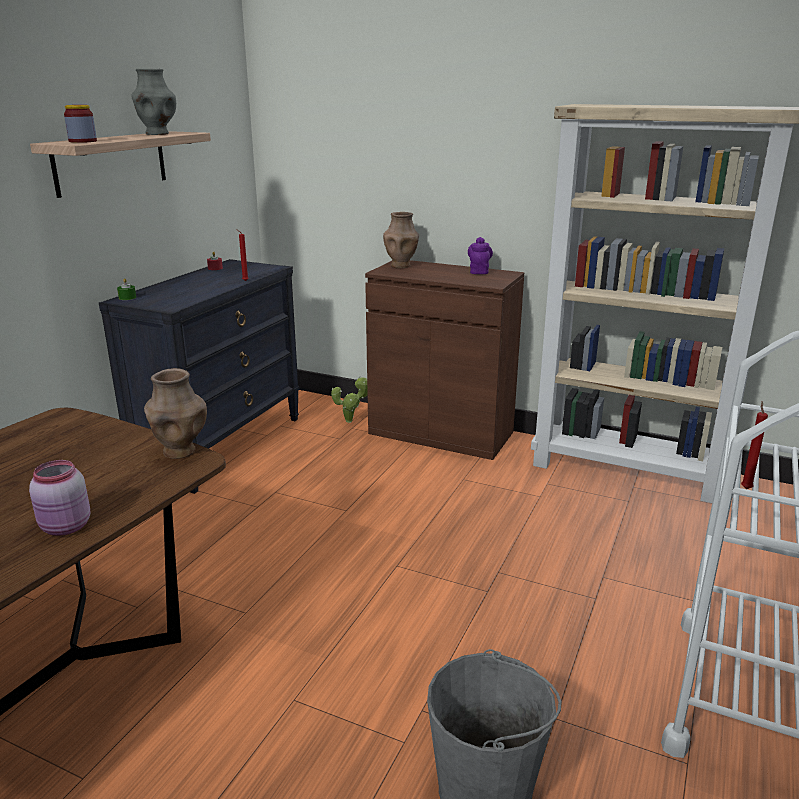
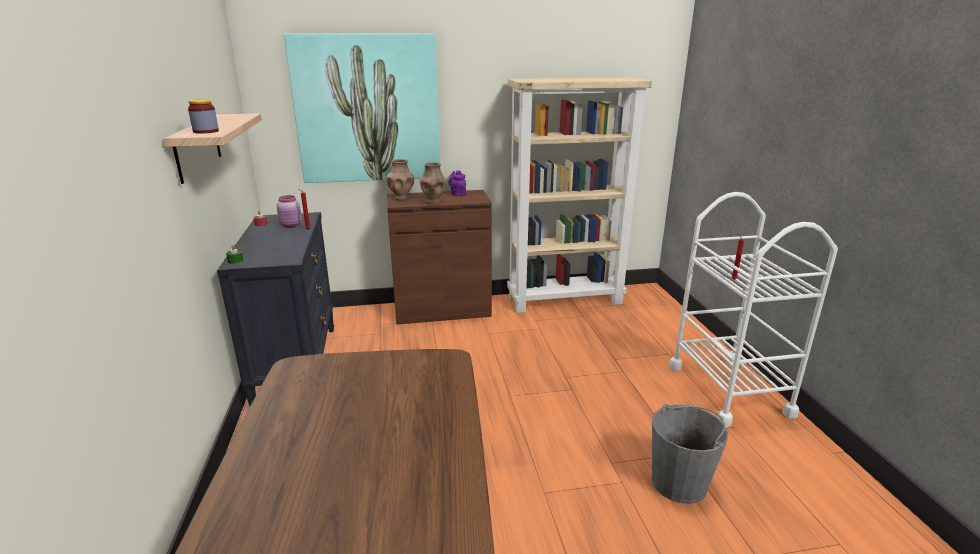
camera: 35 degrees left, 0 degrees up
(66, 527) = (444, 427): pink jar -> pink jar (291, 225)
(157, 134) = (225, 118): grey vase -> none
(180, 451) = (429, 357): brown vase -> brown vase (433, 202)
(351, 421) = (374, 319): potted plant -> none
(381, 141) = (368, 109): none -> picture

